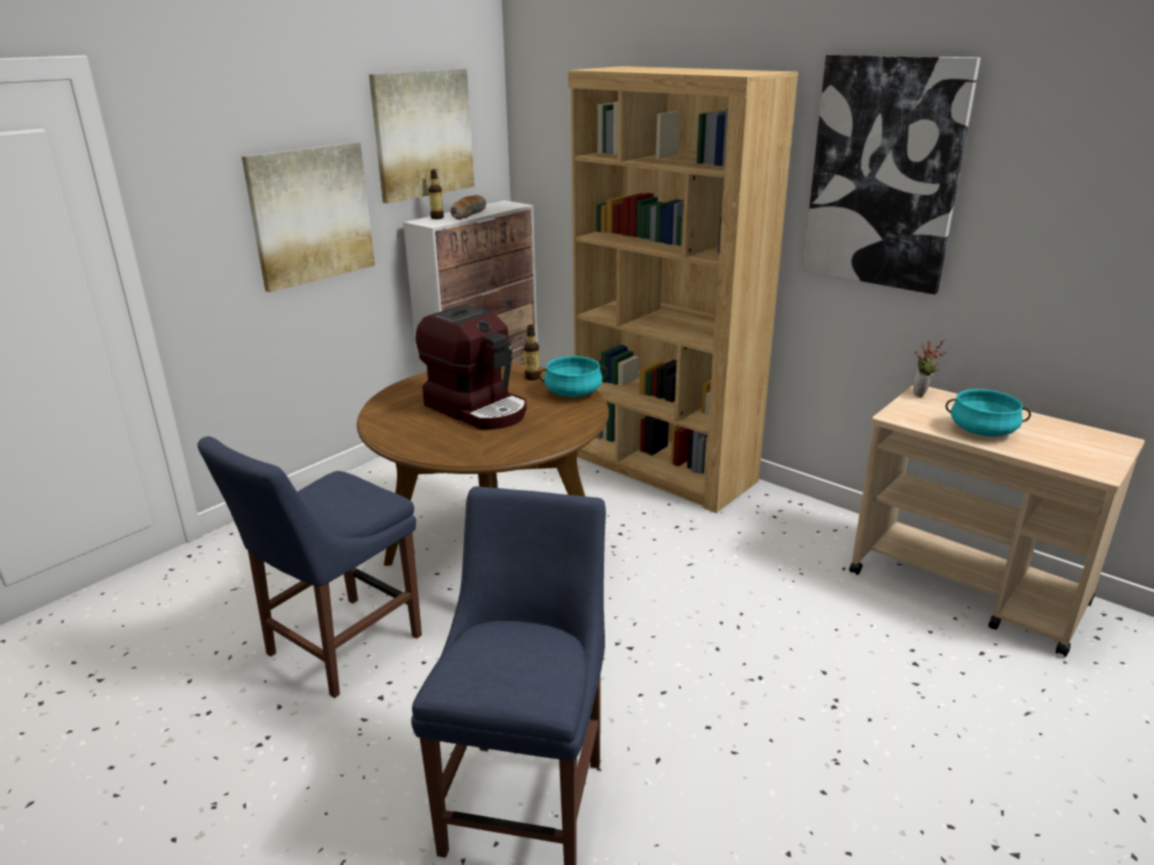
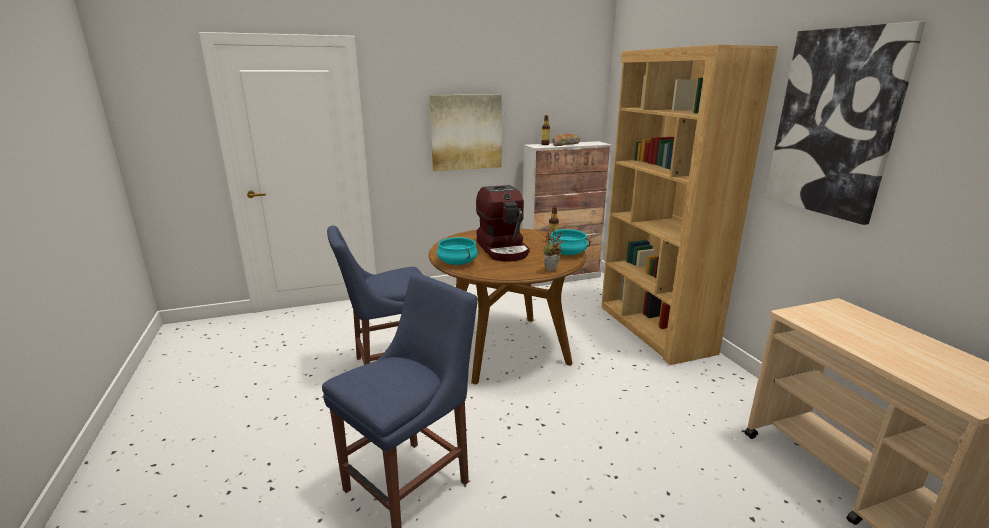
camera: 30 degrees right, 5 degrees down
(423, 134) = (546, 94): picture -> none
(922, 394) = (836, 306): potted plant -> potted plant (551, 270)
(982, 431) = (867, 342): turquoise cooking pot -> turquoise cooking pot (457, 262)

